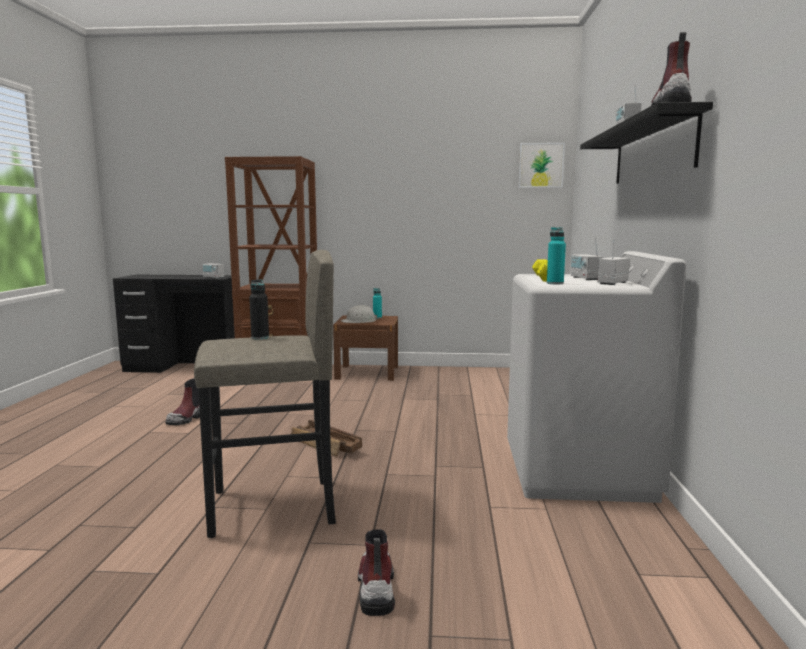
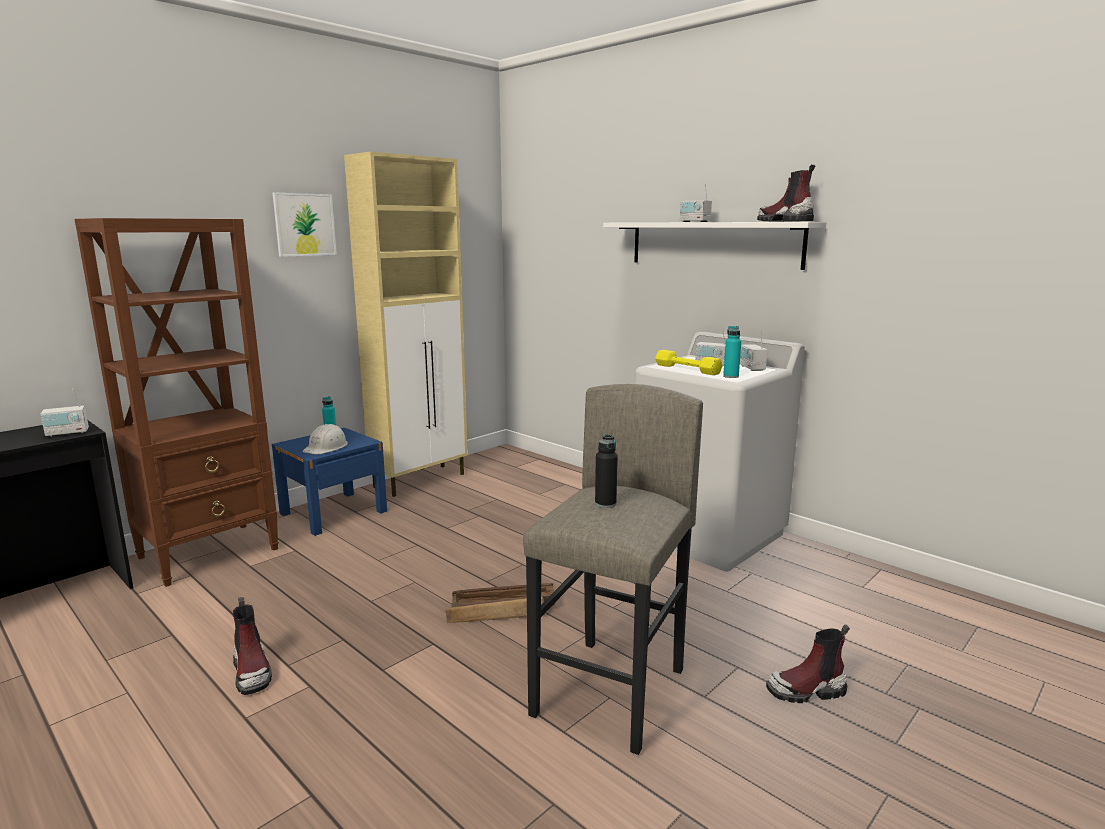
camera: 50 degrees left, 5 degrees up
(367, 372) = (333, 512): brown nightstand -> blue nightstand
(376, 587) = (807, 691): boot -> boot turned 45 degrees counterclockwise
(451, 372) = (421, 480): none -> beige cabinet
(541, 165) = (475, 226): picture -> picture (304, 224)
(652, 152) = (713, 244): black shelf -> white shelf

